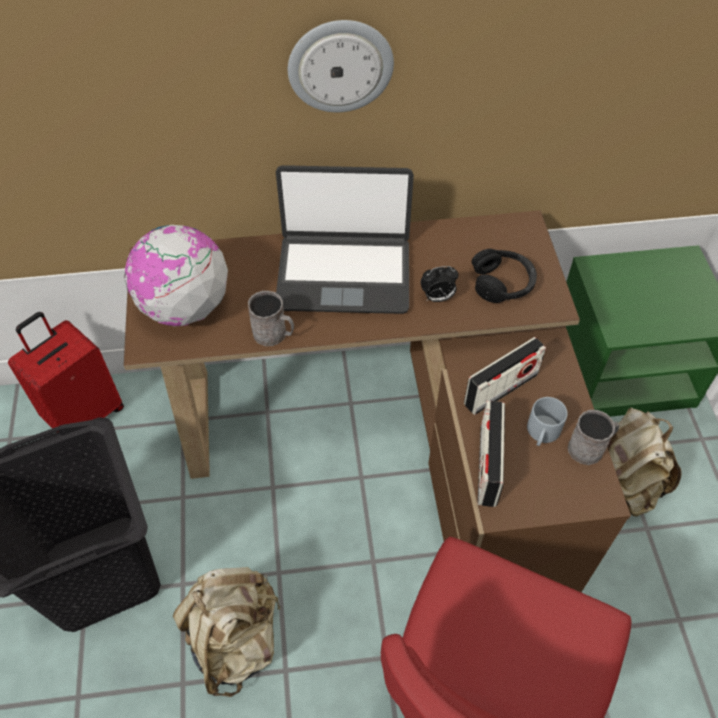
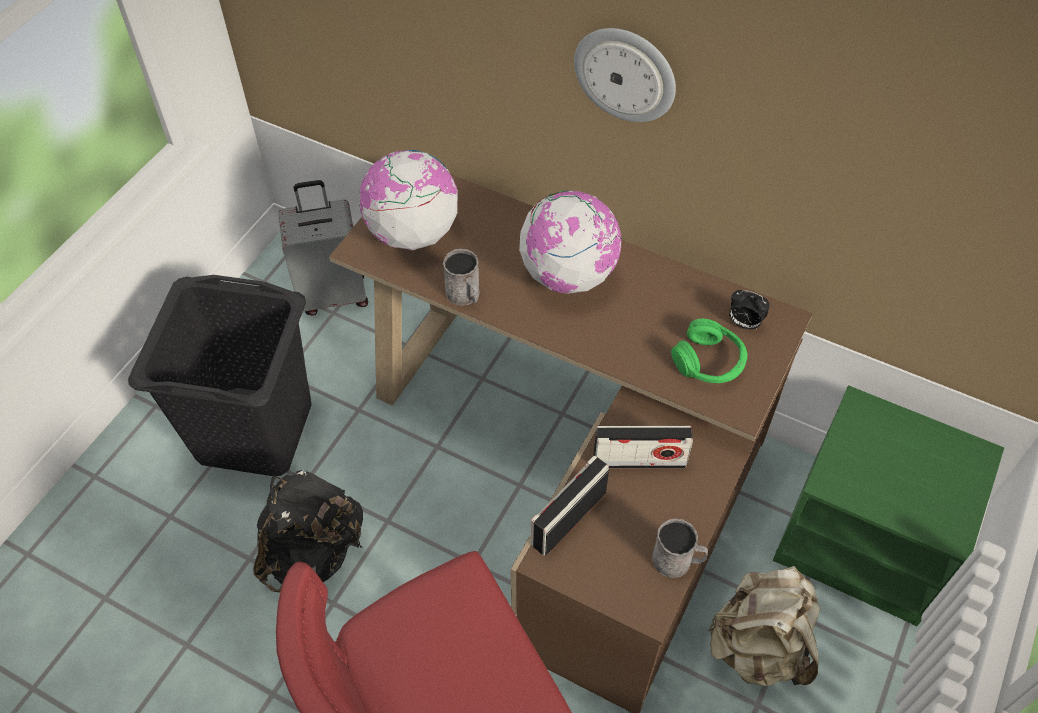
camera: 35 degrees right, 0 degrees up
(84, 414) = (333, 294): red suitcase -> grey suitcase
(235, 640) = (313, 552): beige backpack -> black backpack
(344, 274) = (568, 275): laptop -> globe
(437, 298) = (634, 342): alarm clock -> alarm clock (743, 323)
(502, 283) = (709, 362): black headphones -> green headphones
(542, 433) = (643, 522): grey mug -> none

